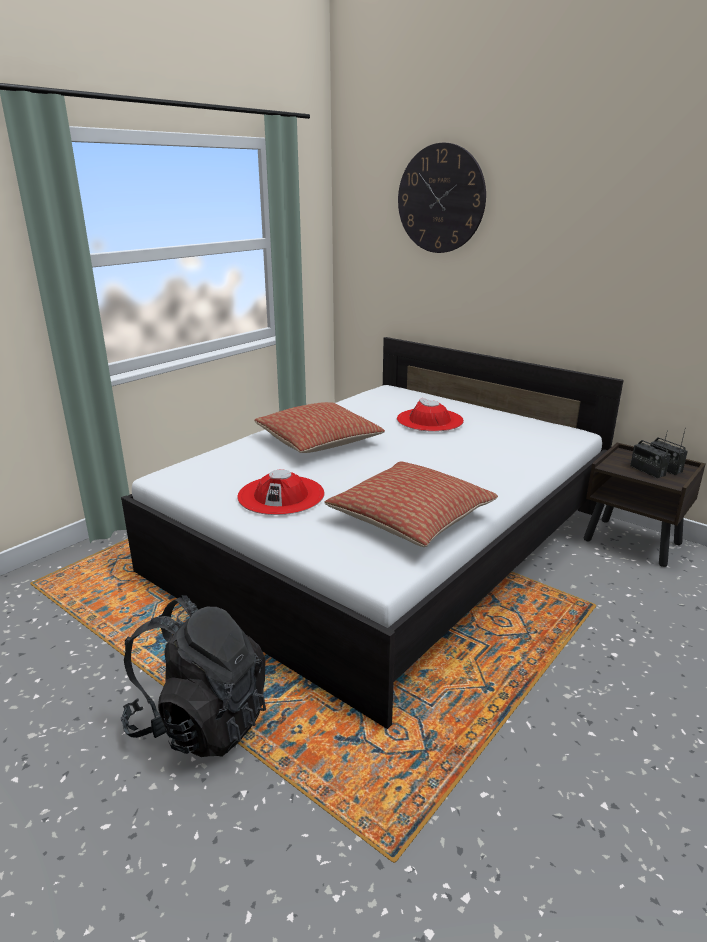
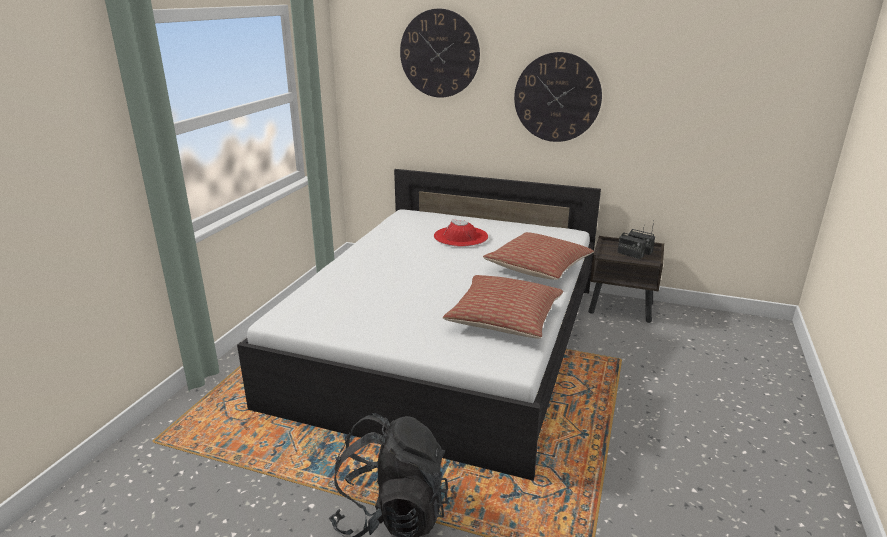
camera: 20 degrees left, 0 degrees up
(281, 495) = (392, 318): red hat -> none
(319, 442) = (385, 268): pillow -> pillow (538, 267)
(576, 255) = (557, 97): none -> wall clock

